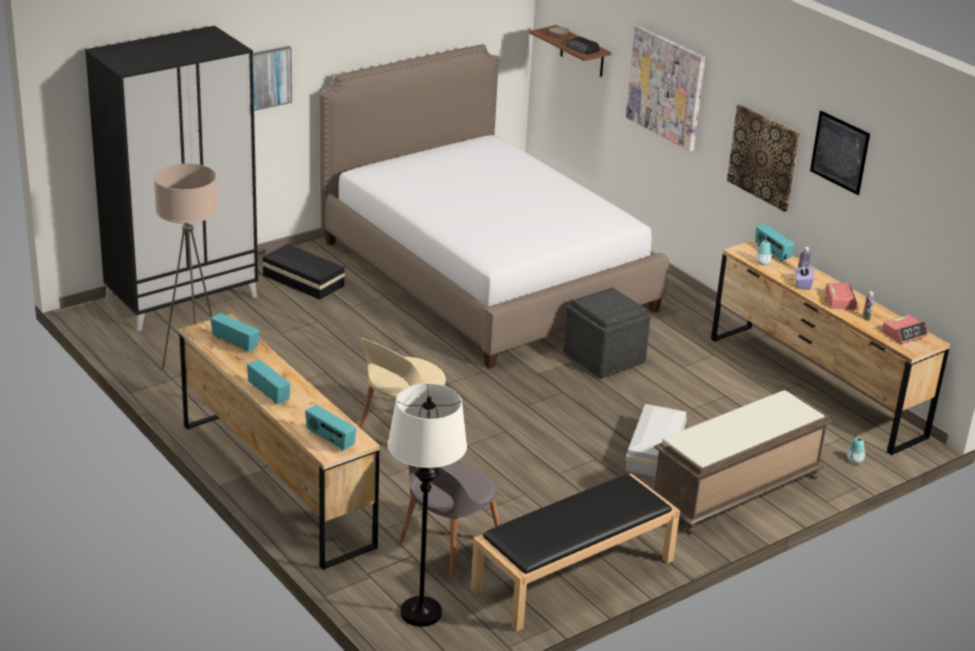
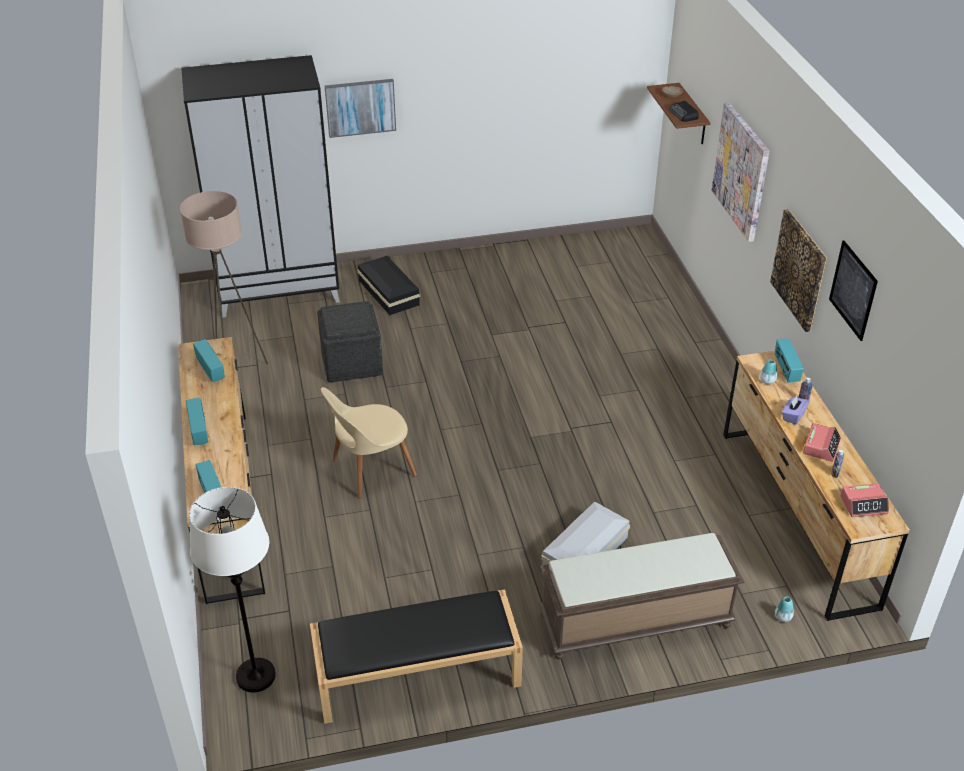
camera: 25 degrees right, 10 degrees up
(447, 543) = (328, 606): grey chair -> none
(486, 275) = (552, 318): bed -> none
(604, 357) = (604, 433): grey ottoman -> grey ottoman (352, 362)

